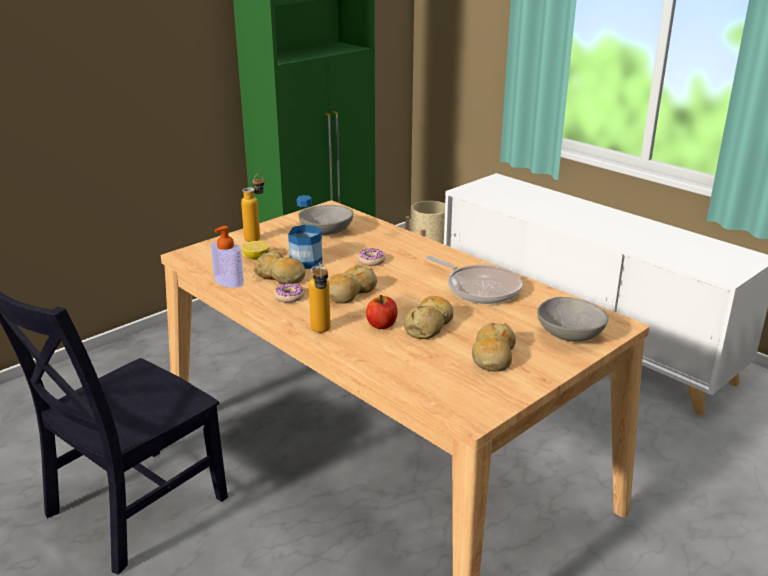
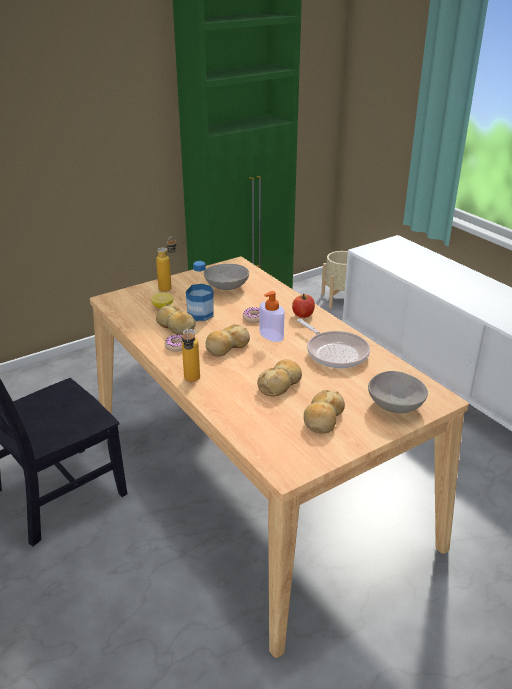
camera: 10 degrees right, 5 degrees up
(229, 281) = (134, 327): soap dispenser -> soap dispenser (271, 335)
(382, 325) = (242, 379): apple -> apple (303, 314)

